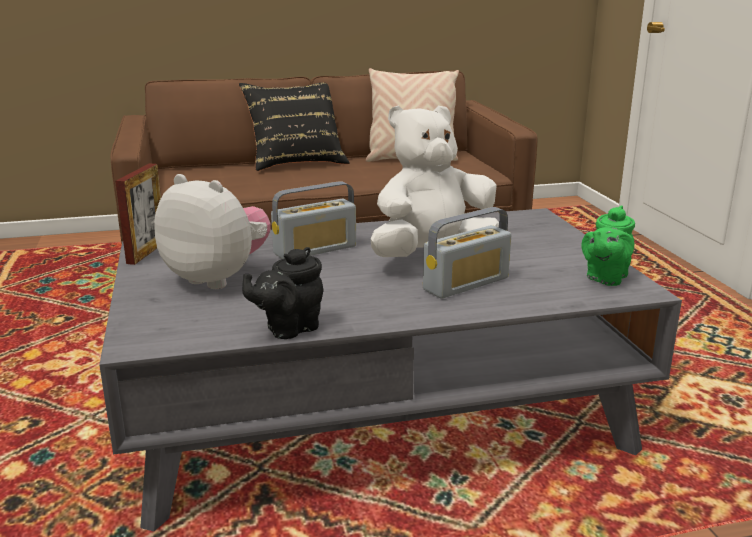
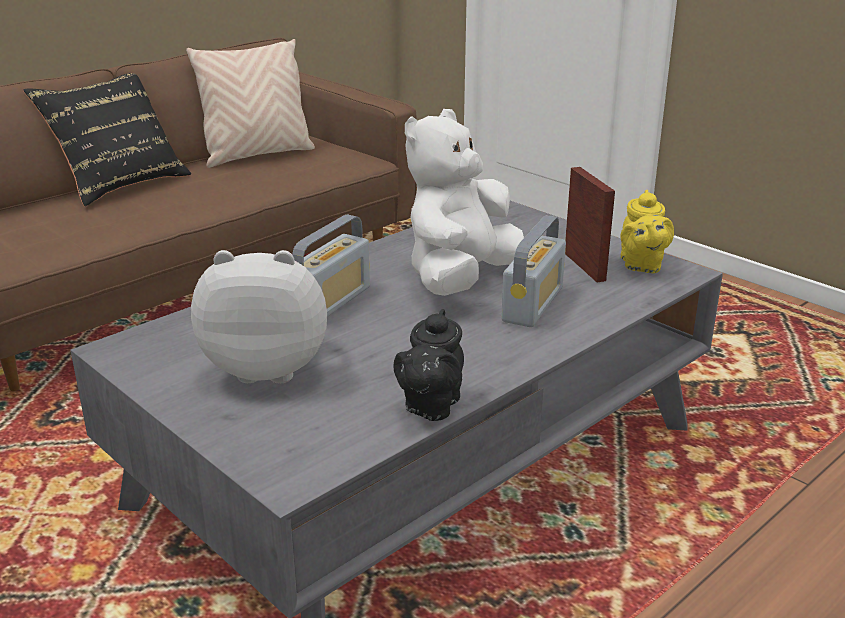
camera: 30 degrees left, 5 degrees up
(146, 252) = (129, 357): picture frame -> picture frame (584, 266)
(605, 278) = (641, 266): green teapot -> yellow teapot

